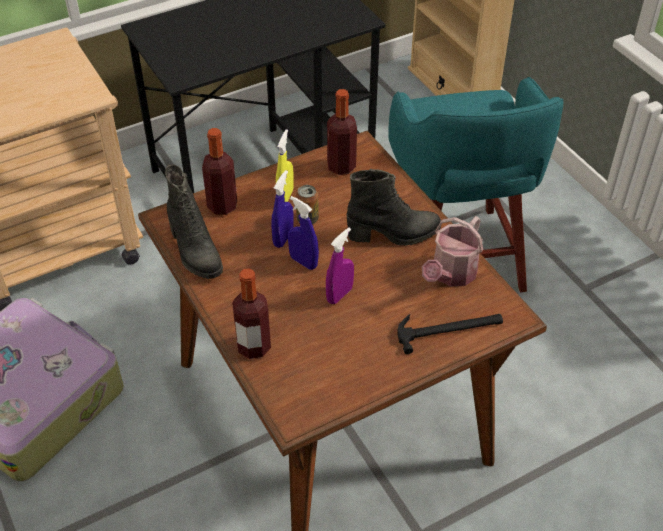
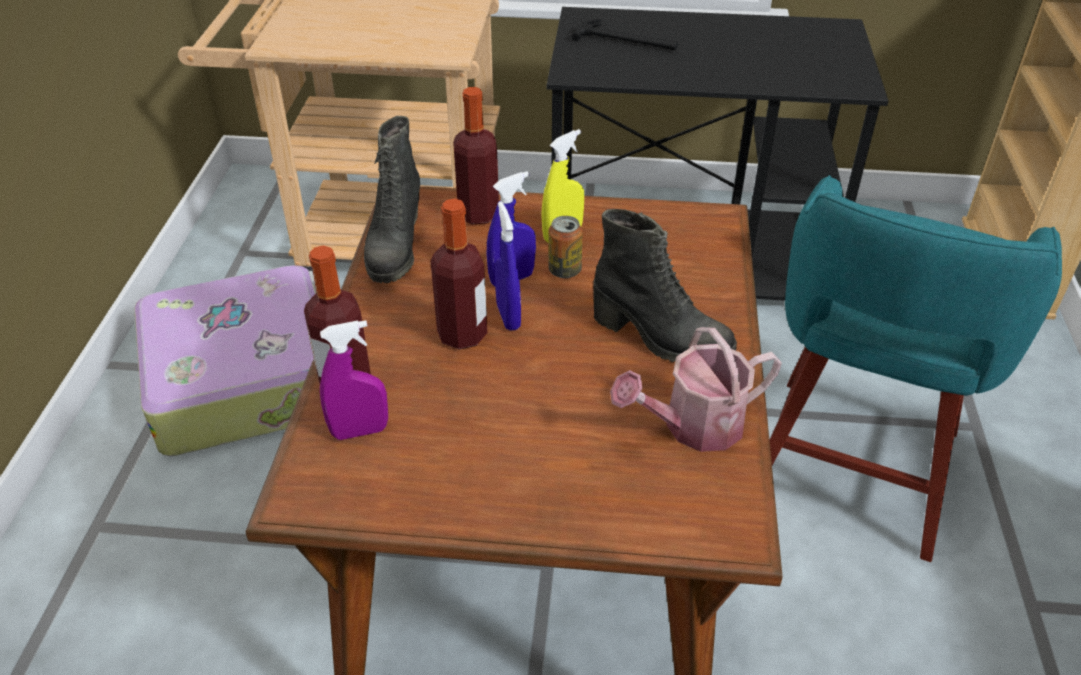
camera: 35 degrees right, 5 degrees down
(339, 295) = (513, 377): purple spray bottle -> purple spray bottle (360, 431)
(341, 166) = (669, 230): bottle -> bottle (462, 335)
(449, 329) = (619, 498): hammer -> hammer (626, 40)

